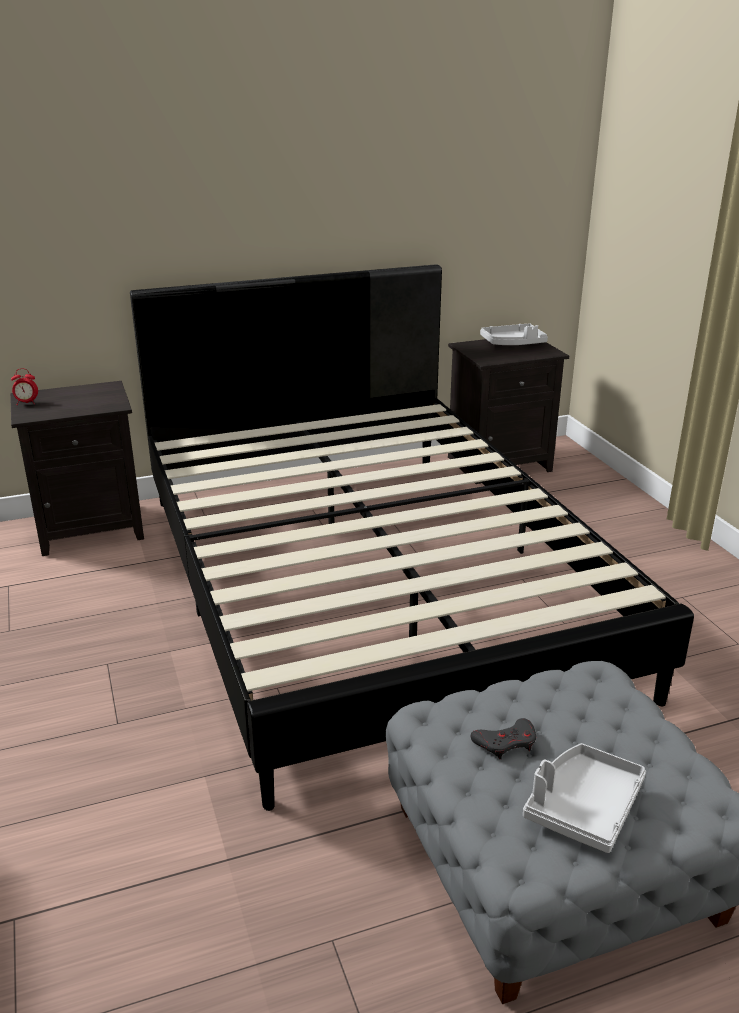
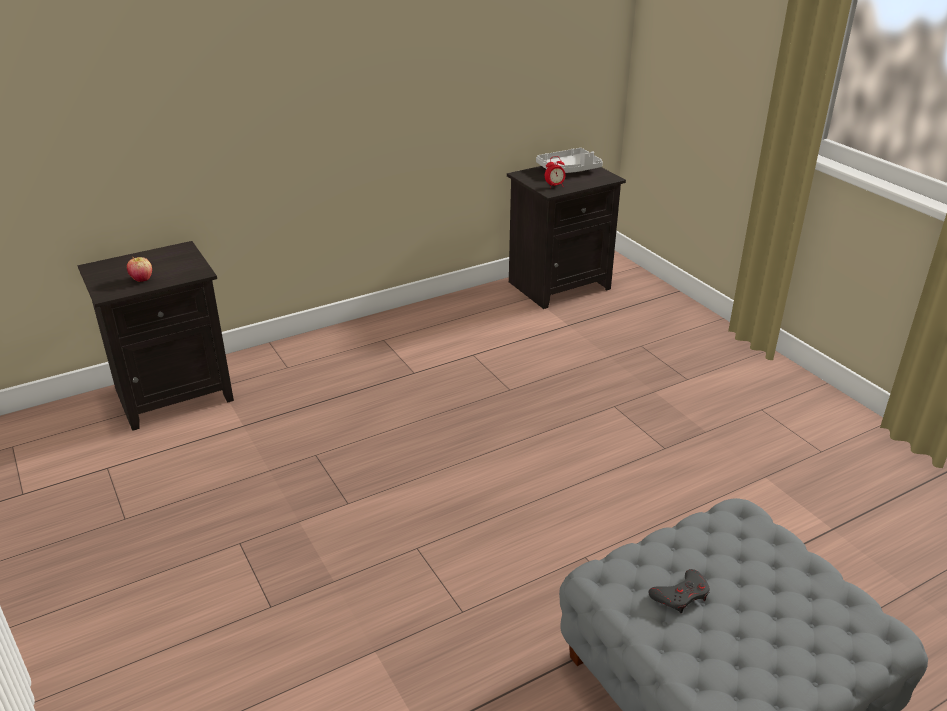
camera: 10 degrees left, 5 degrees up
(27, 403) = (101, 276): alarm clock -> alarm clock (554, 186)
(62, 408) = (142, 279): none -> apple
(370, 584) = (474, 427): black bed -> none
(583, 806) = (768, 651): grey tray -> none

